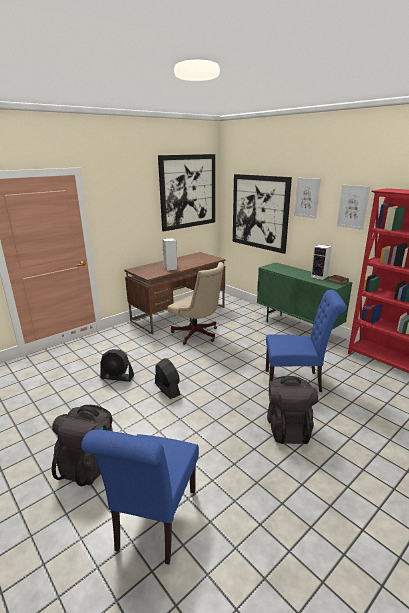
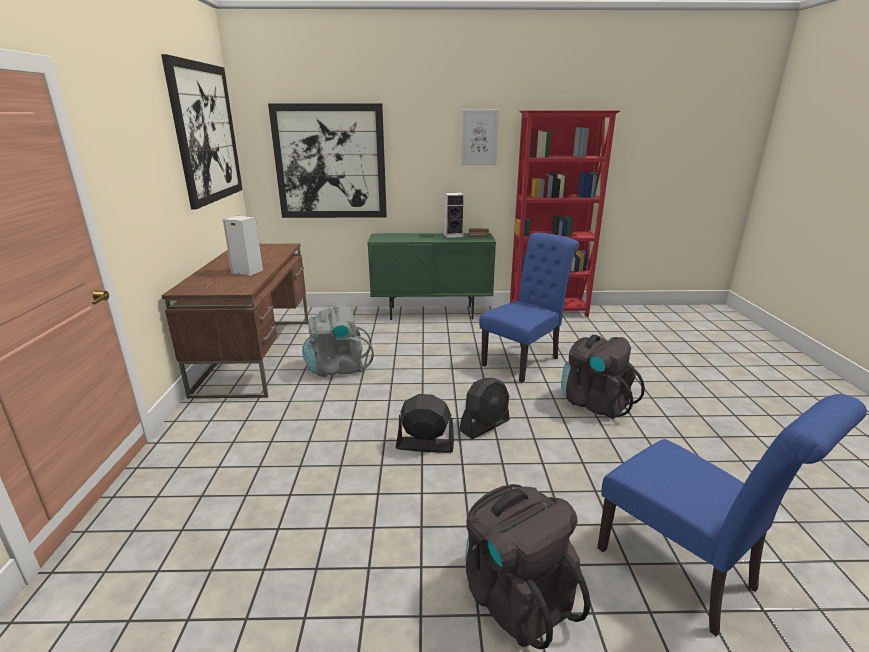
camera: 50 degrees left, 0 degrees up
(117, 377) = (328, 477): black fan -> black fan (485, 425)
(197, 335) = (338, 368): beige office chair -> grey backpack
(307, 198) = (411, 132): picture -> none

